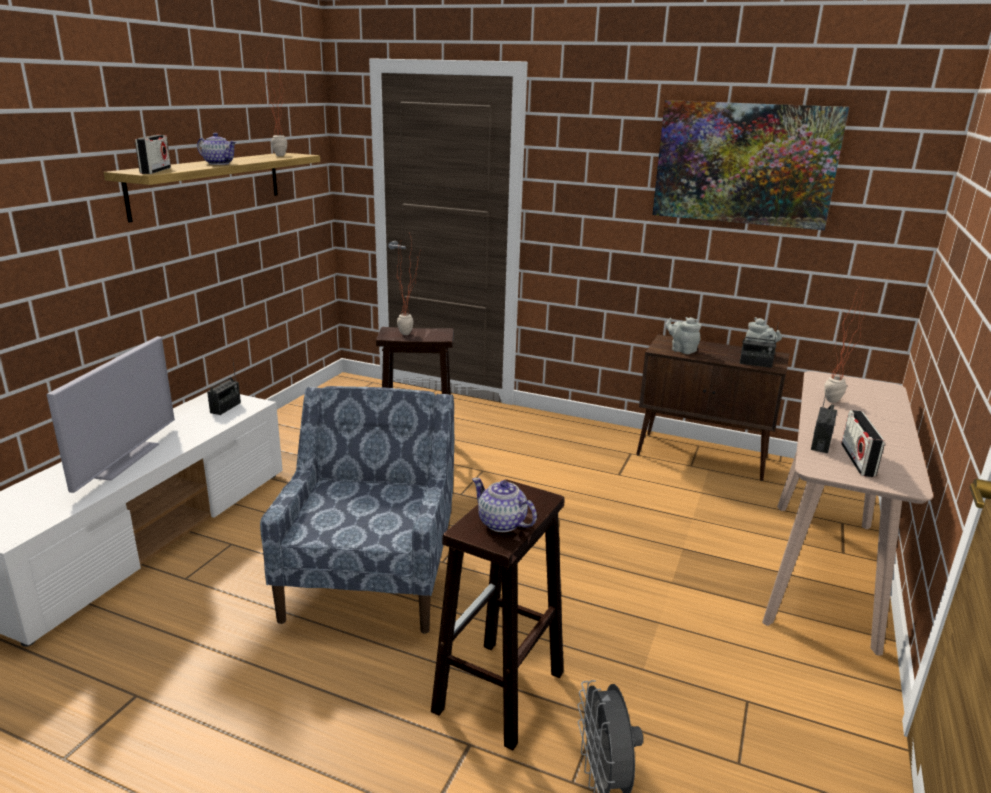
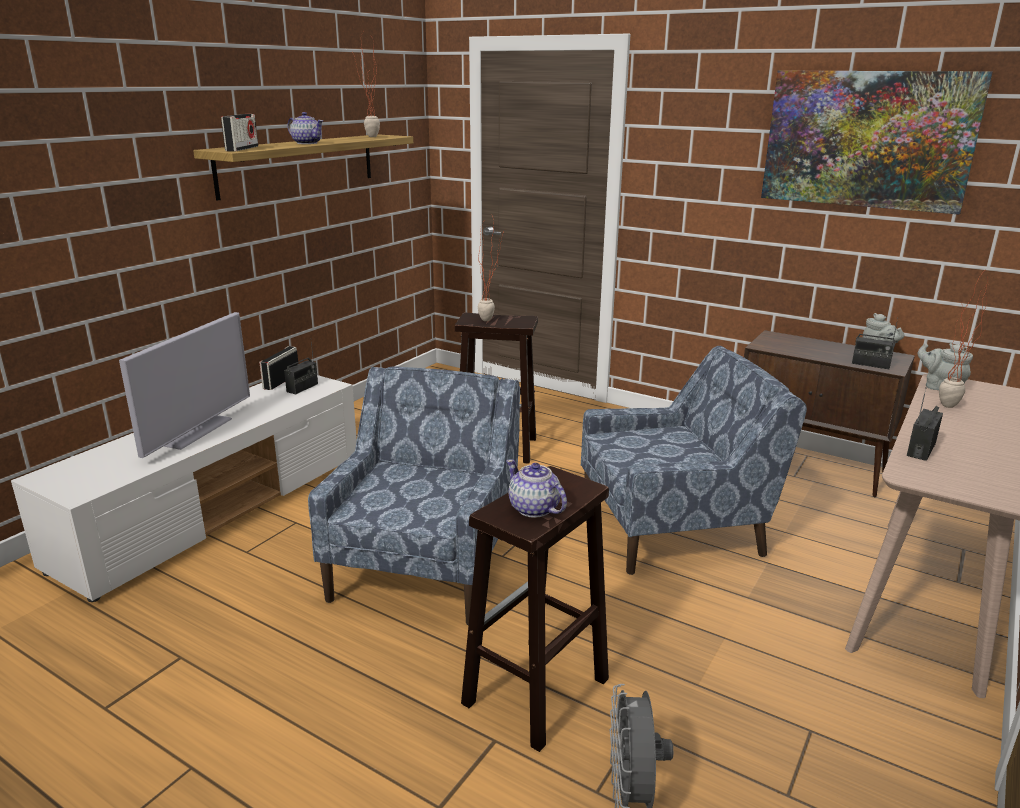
camera: 10 degrees right, 0 degrees up
(595, 523) = (674, 529): none -> blue armchair
(682, 350) = (787, 347): grey teapot -> grey teapot (940, 388)
(857, 460) = (961, 470): radio -> radio (281, 381)

